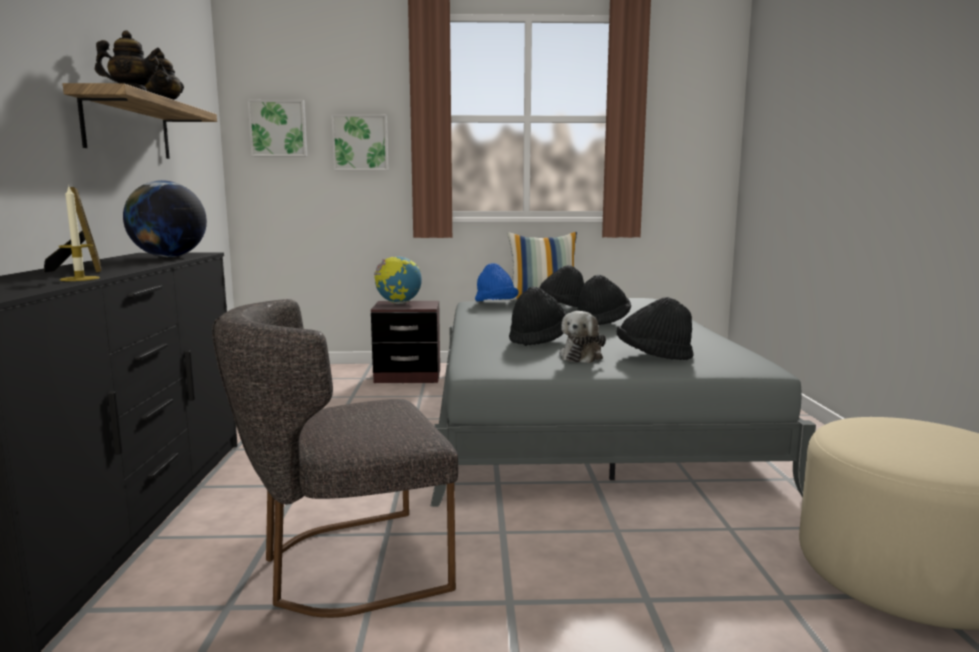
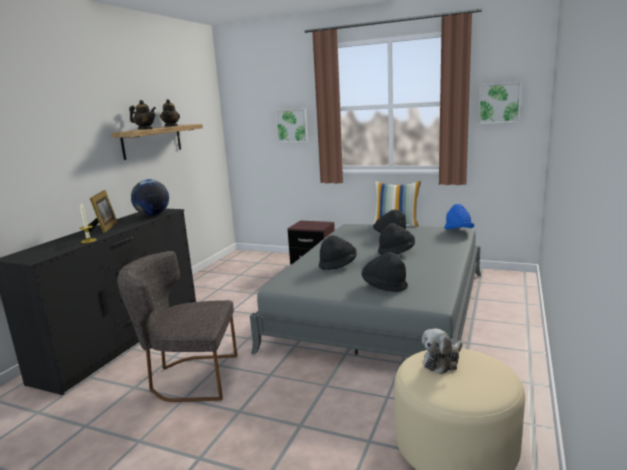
camera: 25 degrees right, 5 degrees up
(278, 128) = (249, 119): picture -> picture (499, 103)
(398, 303) = (308, 223): globe -> none
(495, 304) = (359, 228): blue hat -> blue hat (458, 231)
(582, 356) = (344, 281): plush toy -> plush toy (442, 361)

